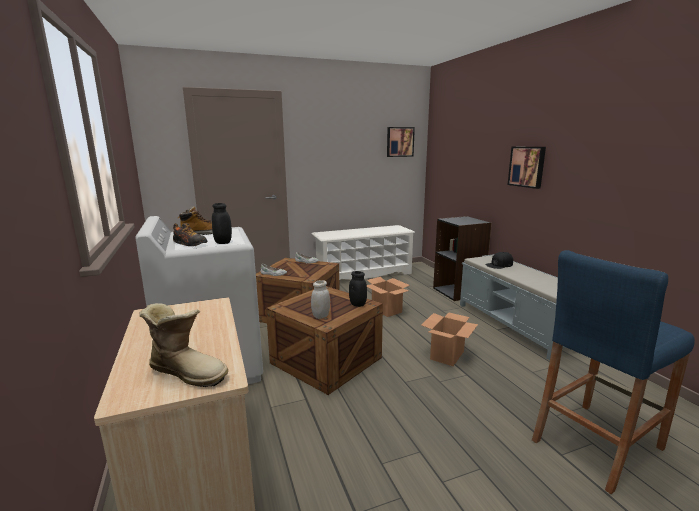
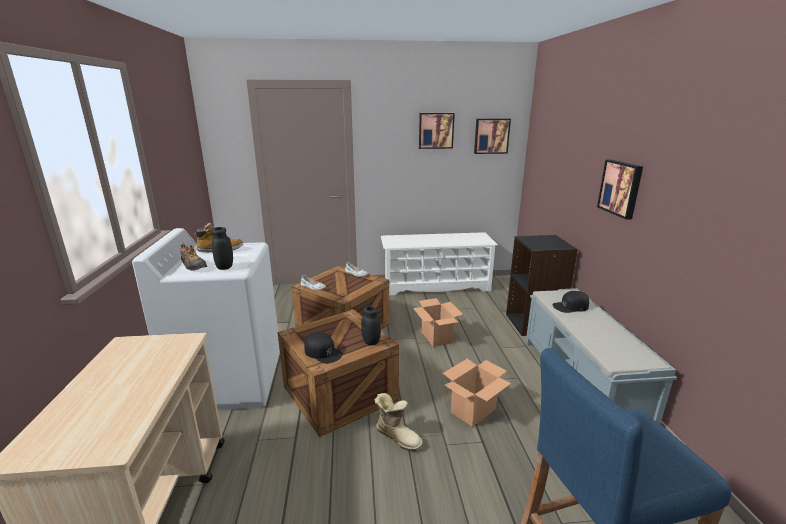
camera: 15 degrees right, 5 degrees up
(188, 371) = (92, 431): boot -> boot (398, 436)
(321, 316) = (323, 352): white jar -> black cap
(355, 137) = (436, 130): none -> picture

